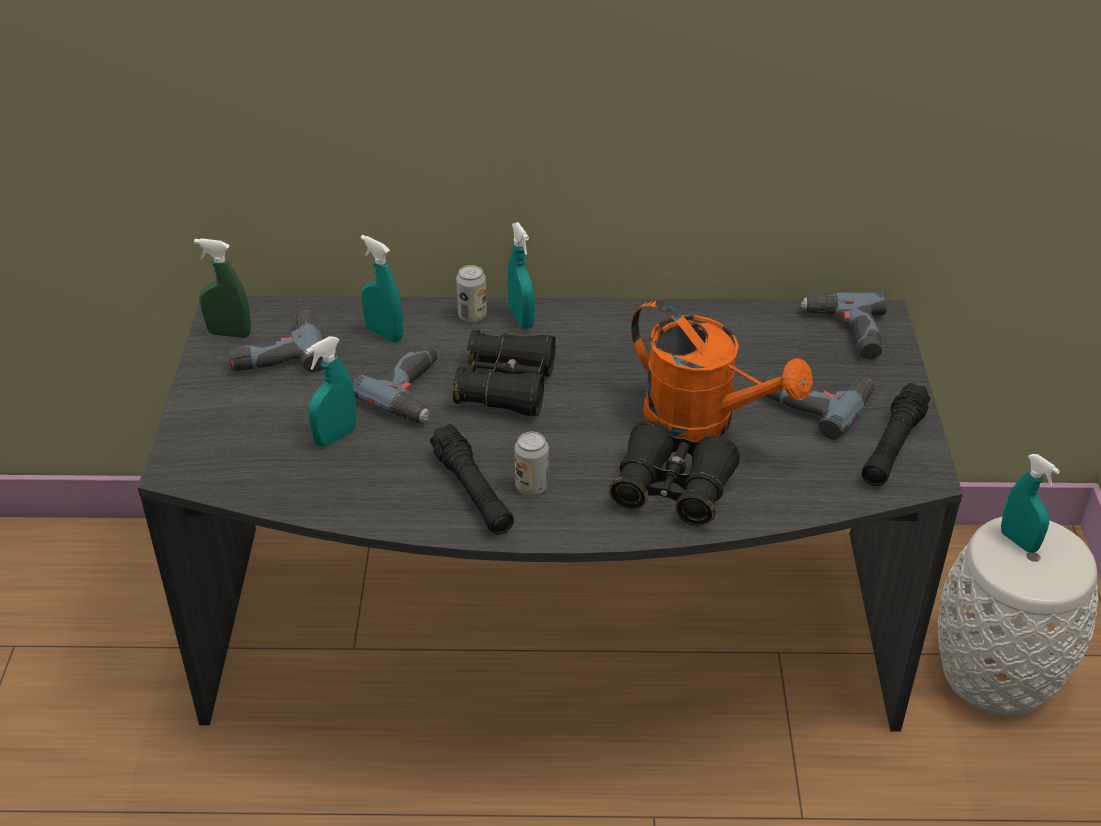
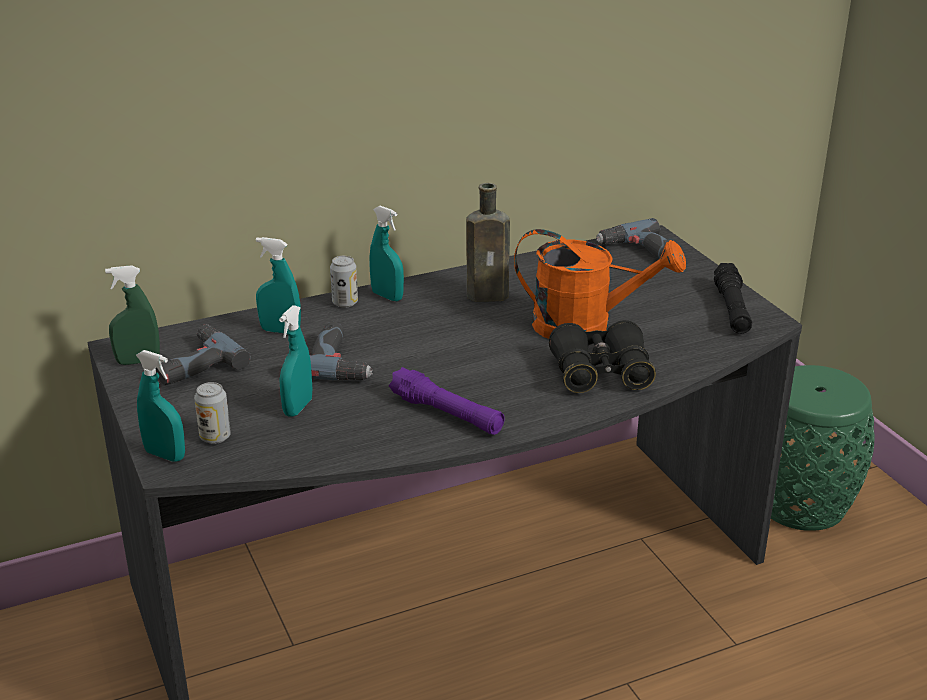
camera: 25 degrees left, 10 degrees down
(472, 491) = (447, 414): black flashlight -> purple flashlight
(506, 387) = (414, 341): black binoculars -> none
(532, 486) = (492, 399): can -> can (215, 437)
(630, 348) = (490, 295): none -> brown bottle
(816, 402) = (656, 296): power drill -> none
(997, 674) = (801, 504): white stool -> green stool
(1018, 541) = (804, 382): turquoise spray bottle -> turquoise spray bottle (165, 455)

